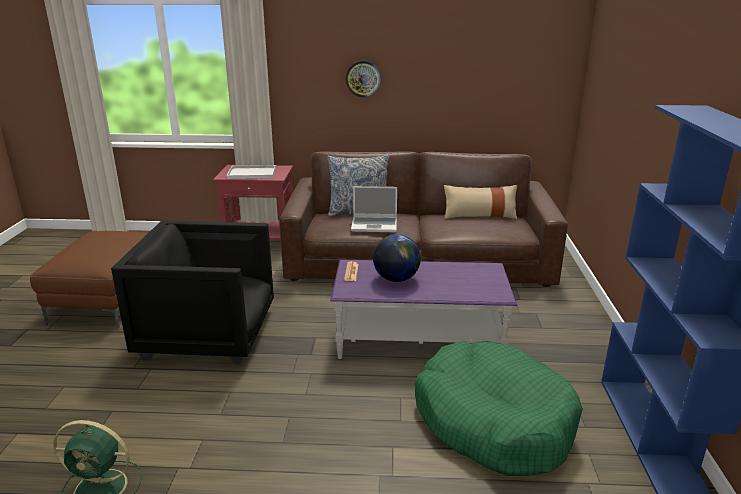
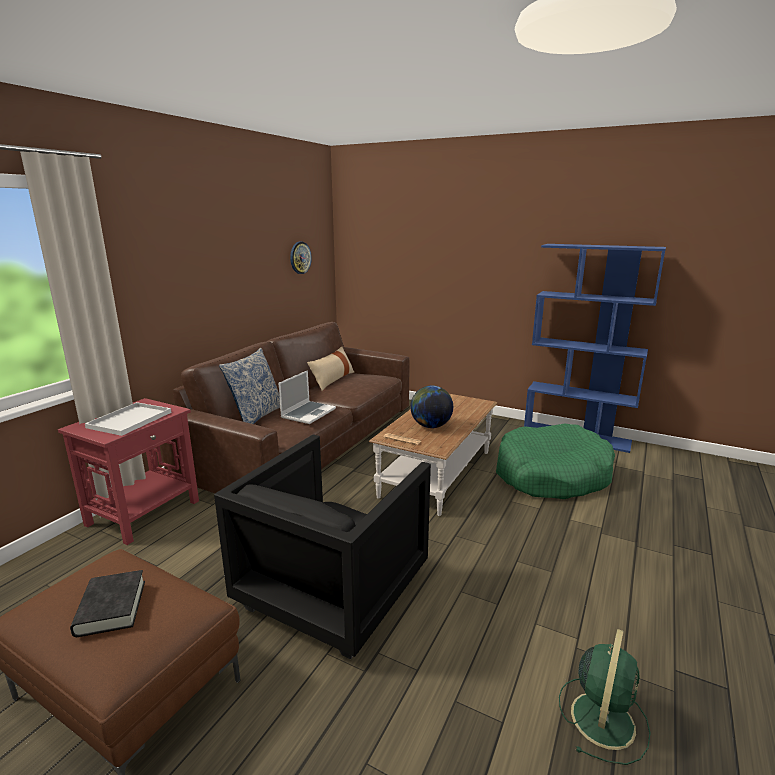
camera: 65 degrees left, 5 degrees down
(91, 246) = (111, 608): none -> black book
(363, 79) = (198, 276): wall clock -> wall clock (300, 257)
(419, 340) = (436, 473): purple coffee table -> brown coffee table

